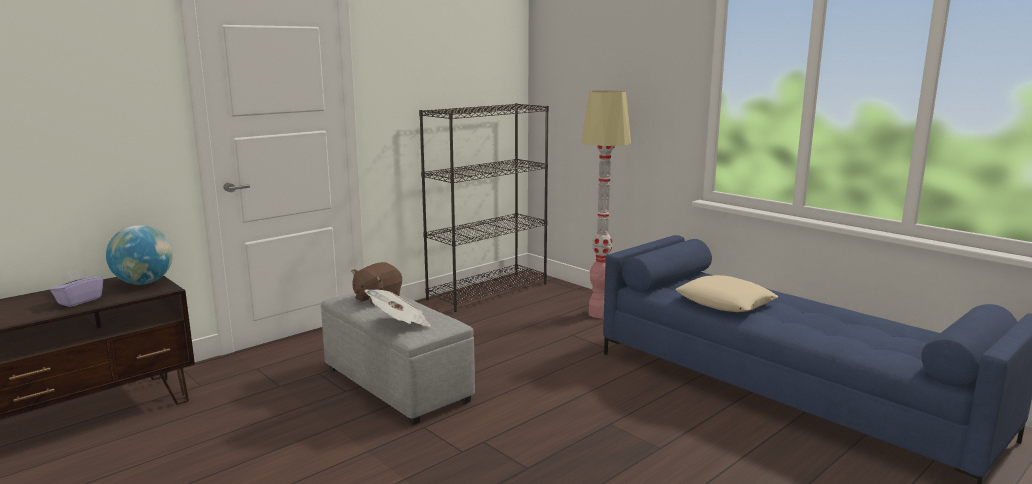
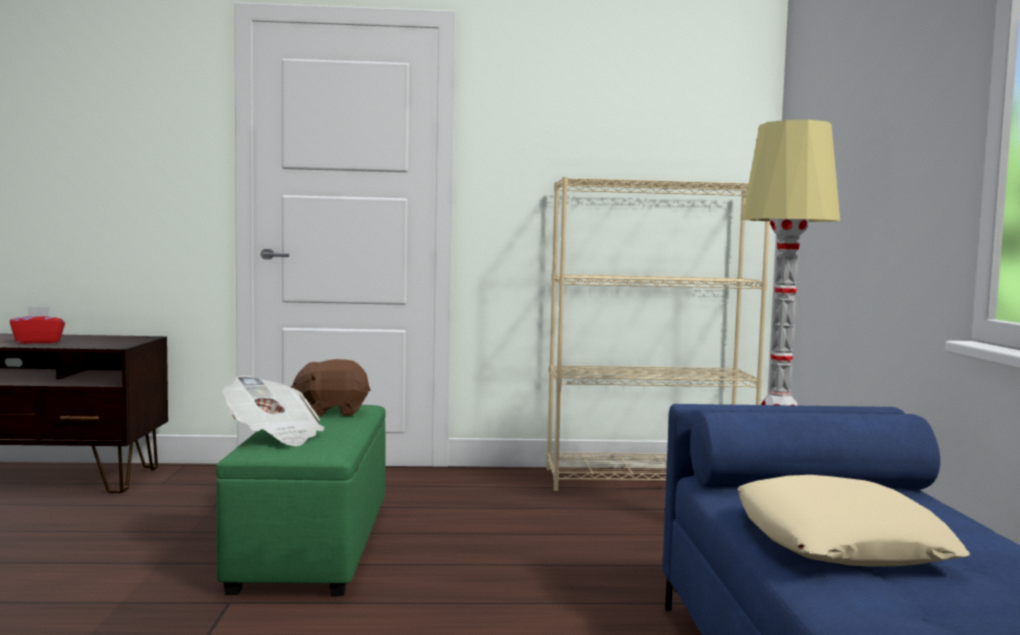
camera: 40 degrees right, 10 degrees down
(79, 301) = (38, 342): purple tissue box -> red tissue box
(144, 283) = (121, 341): globe -> none
(397, 385) = (312, 545): grey ottoman -> green ottoman
(488, 291) = (648, 480): black bookcase -> beige bookcase

